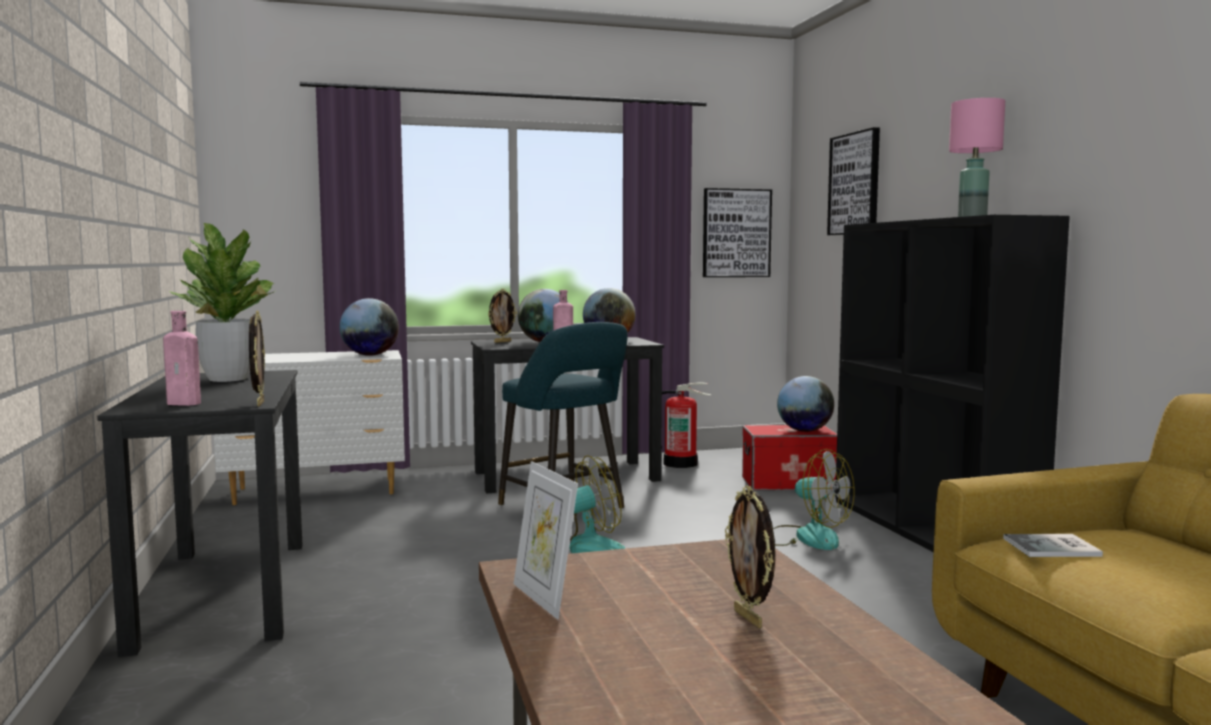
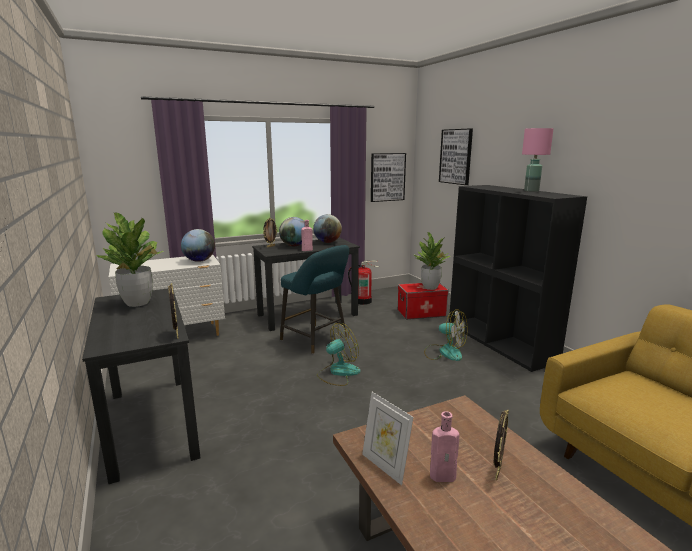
camera: 10 degrees left, 10 degrees up
(186, 403) = (130, 338): pink bottle -> pink bottle (444, 476)
(749, 618) = (497, 471): picture frame -> picture frame turned 120 degrees counterclockwise
(804, 431) = (430, 287): globe -> potted plant
(1054, 548) = (611, 396): book -> none

